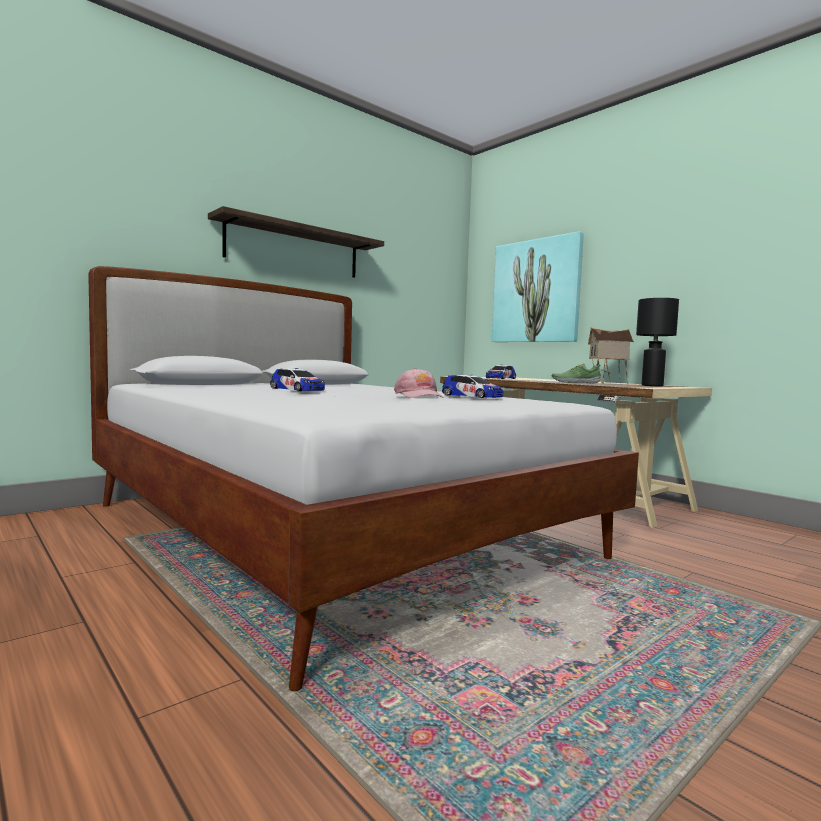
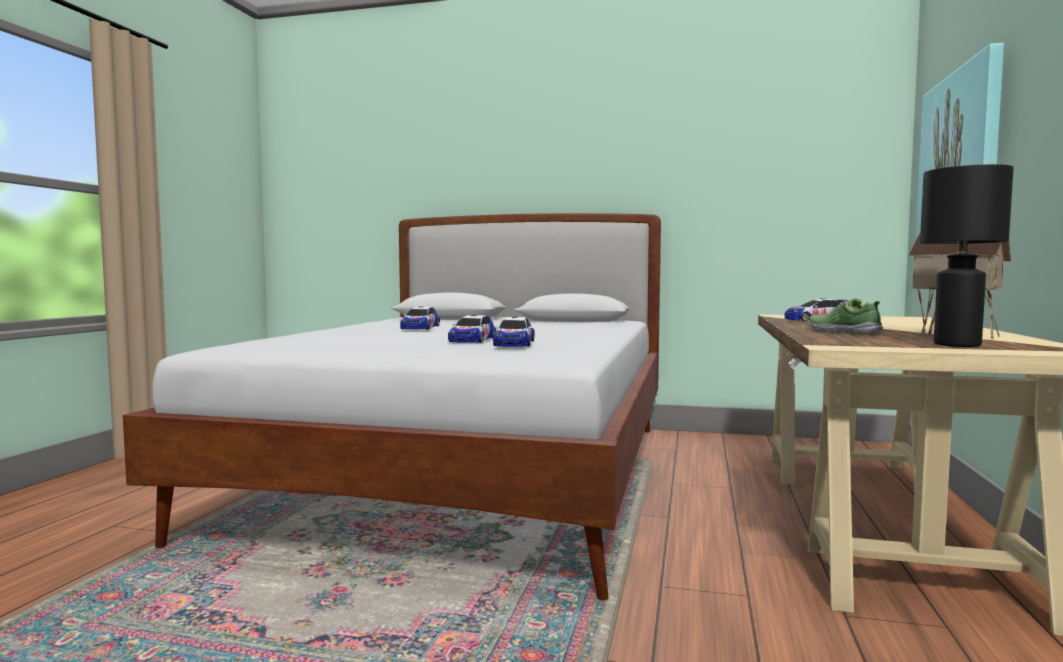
camera: 55 degrees right, 0 degrees up
(294, 249) = (595, 169): shelf -> none
(419, 396) = (472, 340): pink cap -> toy car

